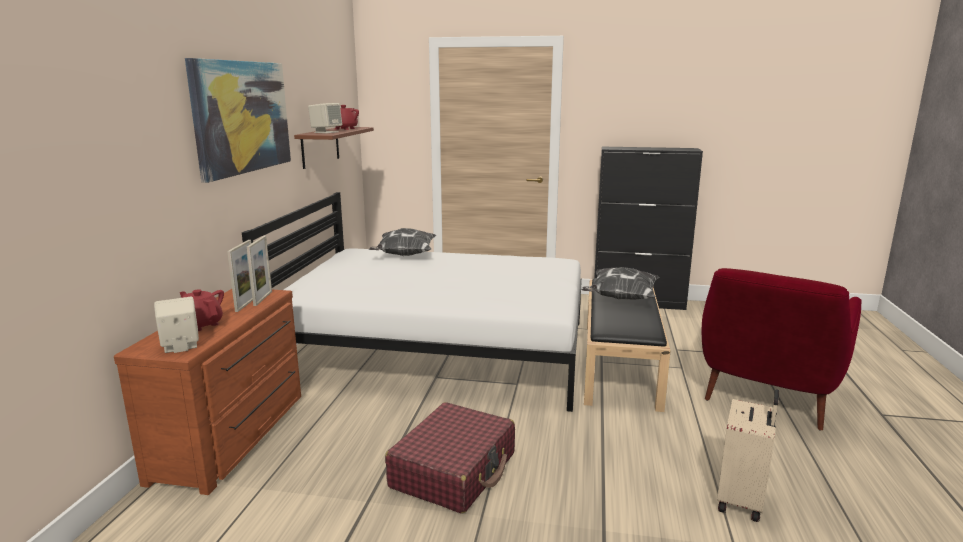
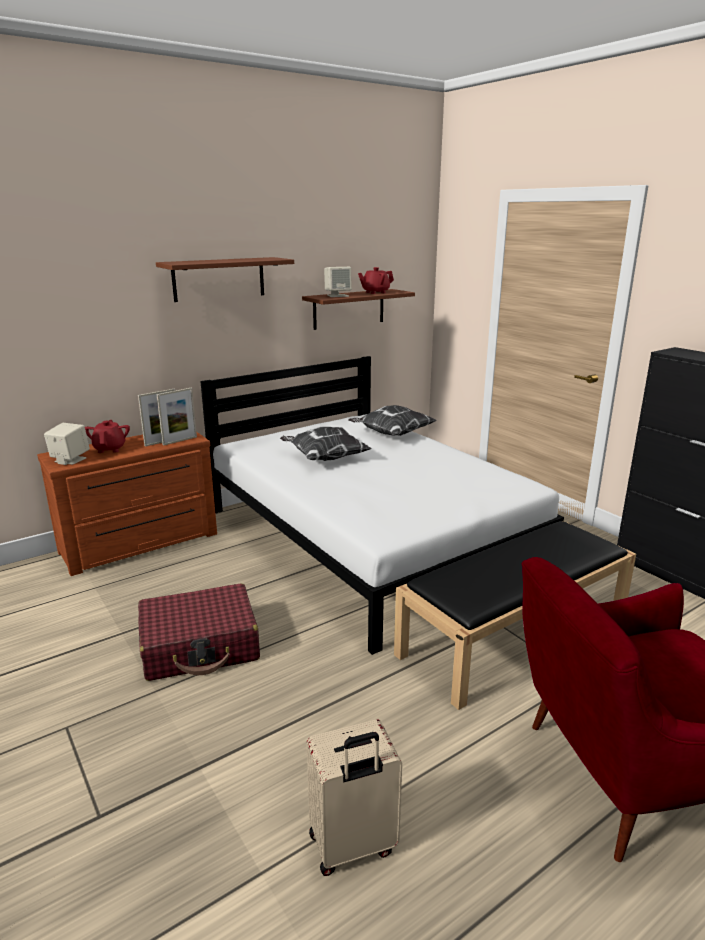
camera: 45 degrees right, 5 degrees up
(242, 117) = (219, 279): picture -> brown shelf
(620, 299) = (526, 555): pillow -> pillow (324, 458)

